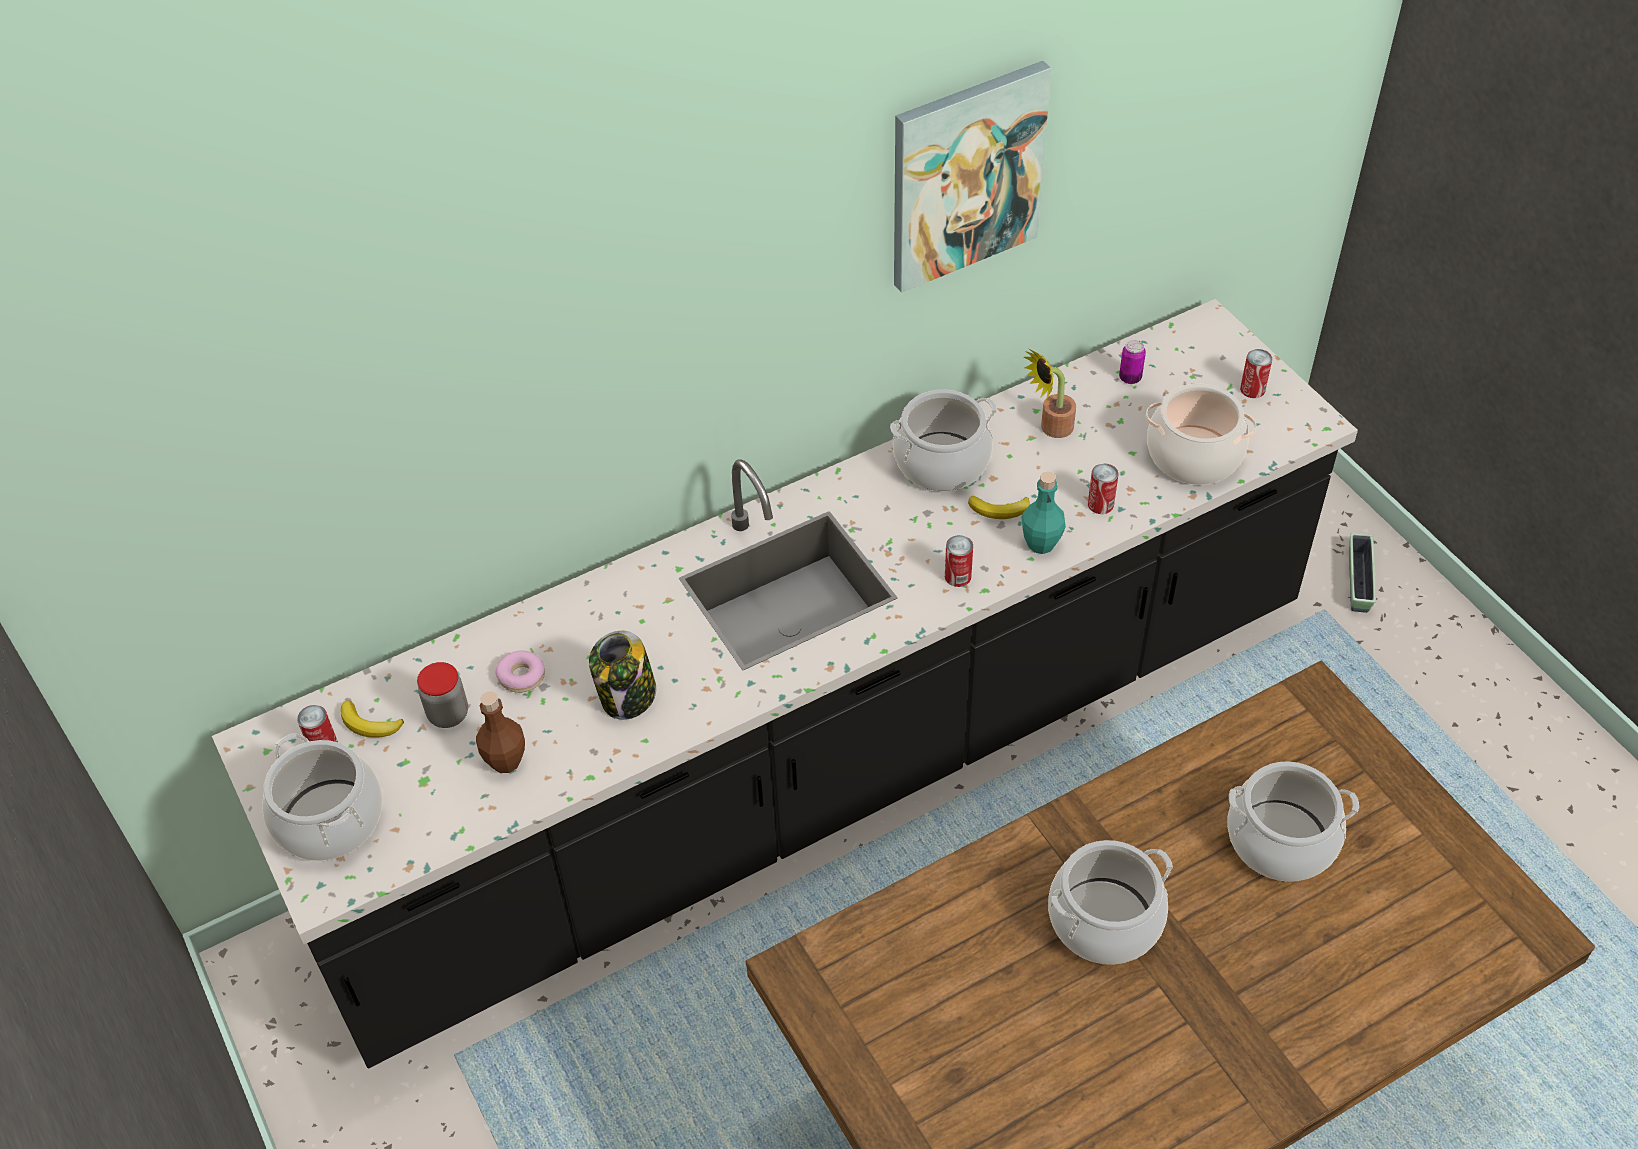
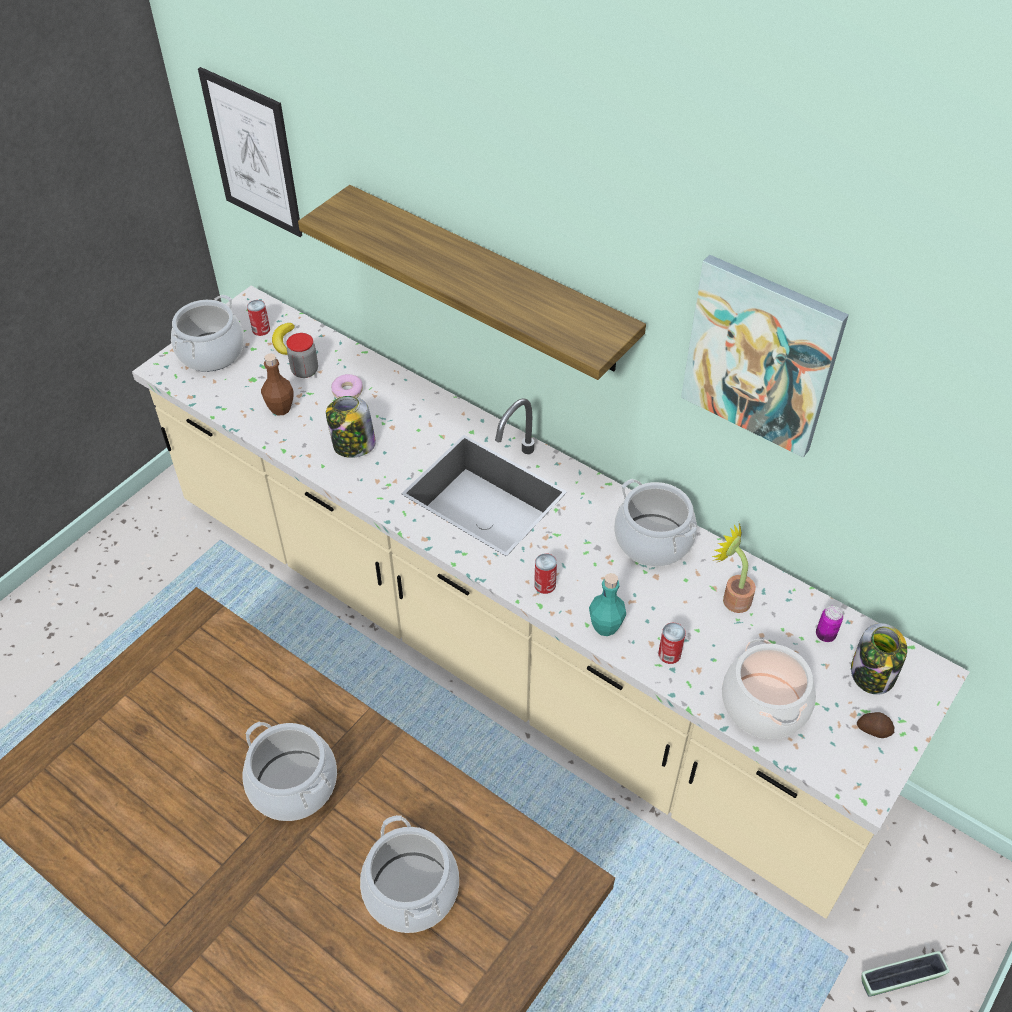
camera: 65 degrees right, 0 degrees up
(182, 533) = (253, 153): none -> picture
(622, 375) = (489, 279): none -> shelf
(826, 766) = (506, 648): black counter -> beige counter
(1000, 510) = (625, 590): banana -> none
(1191, 364) = (872, 674): none -> jar
(1252, 389) = (873, 729): can -> potato

